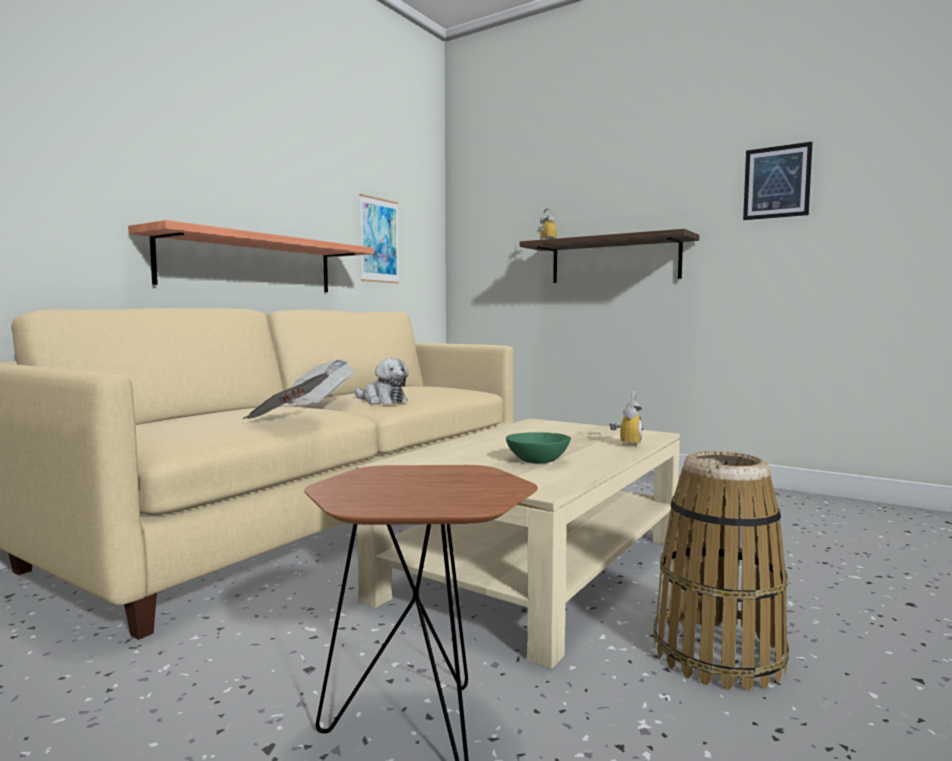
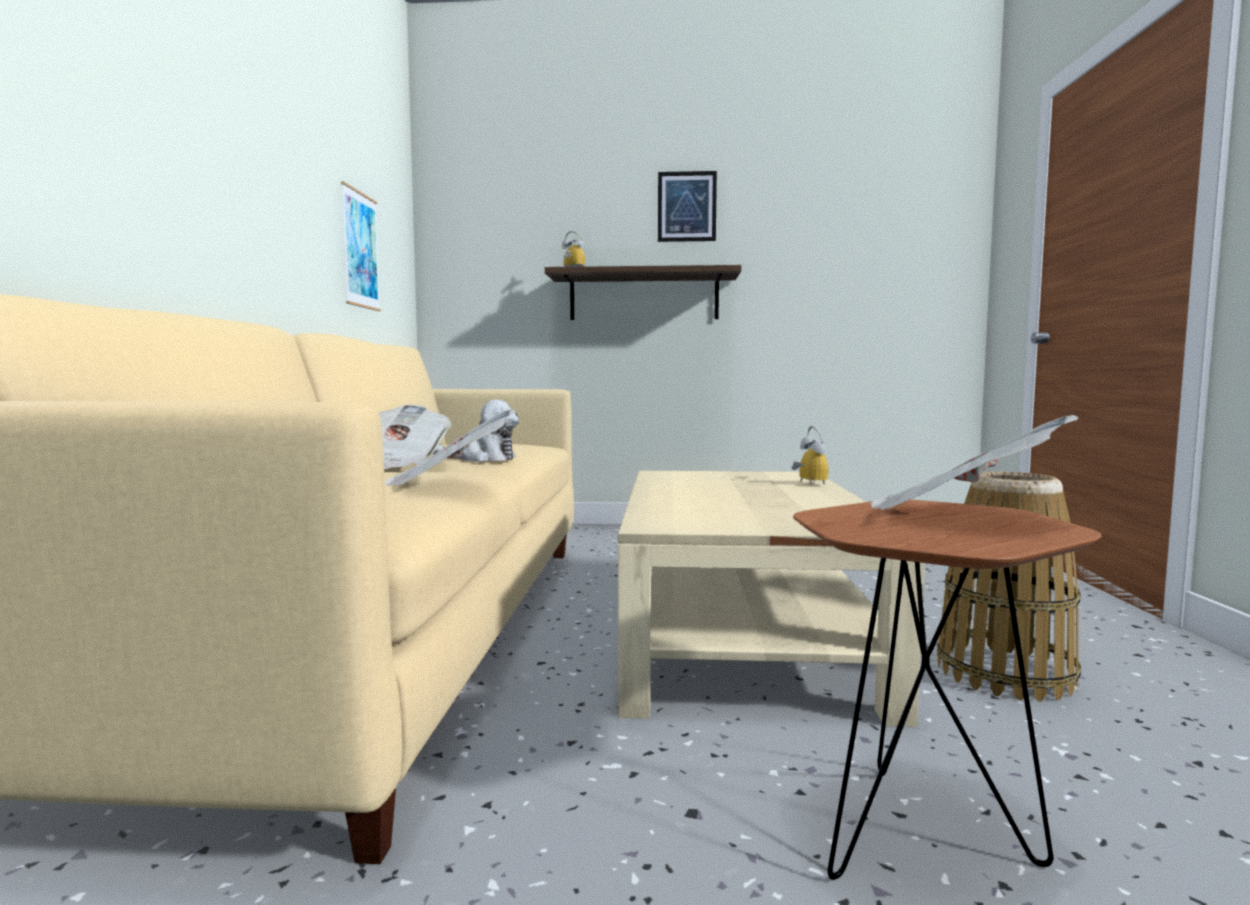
camera: 30 degrees left, 0 degrees up
(250, 264) = (230, 261): shelf -> none
(456, 484) = (958, 516): none -> newspaper
(538, 460) = (784, 505): green bowl -> none
(776, 182) = (809, 227): picture -> picture (687, 206)

